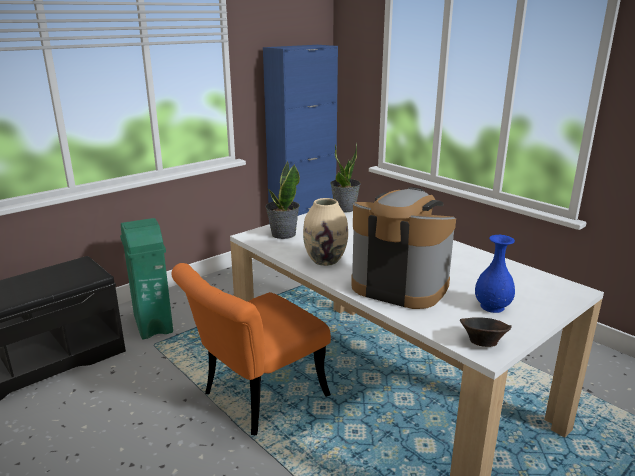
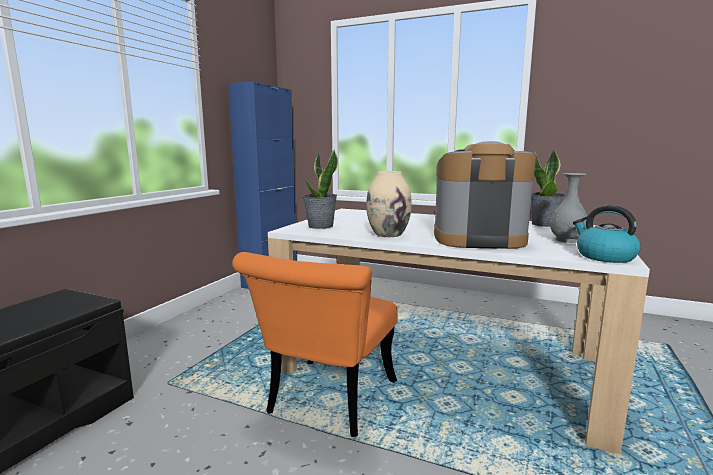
camera: 25 degrees left, 10 degrees down
(153, 324) = (152, 364): green trash can -> none
(345, 209) = (349, 211): potted plant -> potted plant (544, 224)
(482, 343) = (604, 256): brown bowl -> kettle
(492, 307) = (567, 240): blue vase -> grey vase

